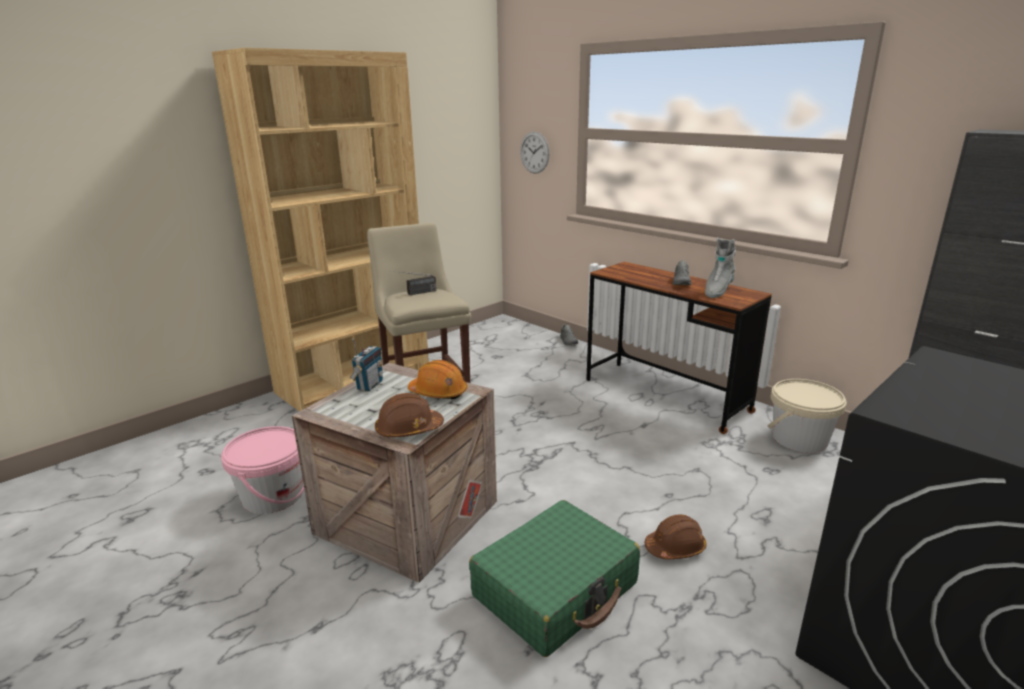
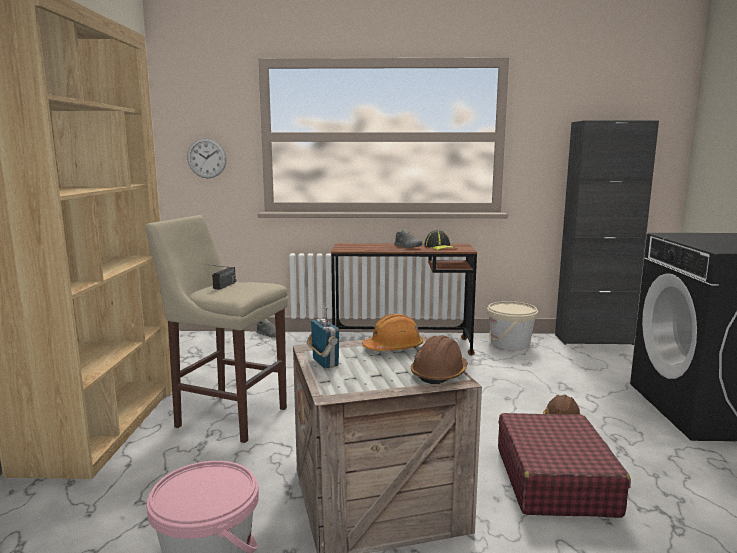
camera: 45 degrees left, 10 degrees down
(556, 590) = (555, 480): green suitcase -> red suitcase
(717, 291) = (440, 247): grey boot -> cap

